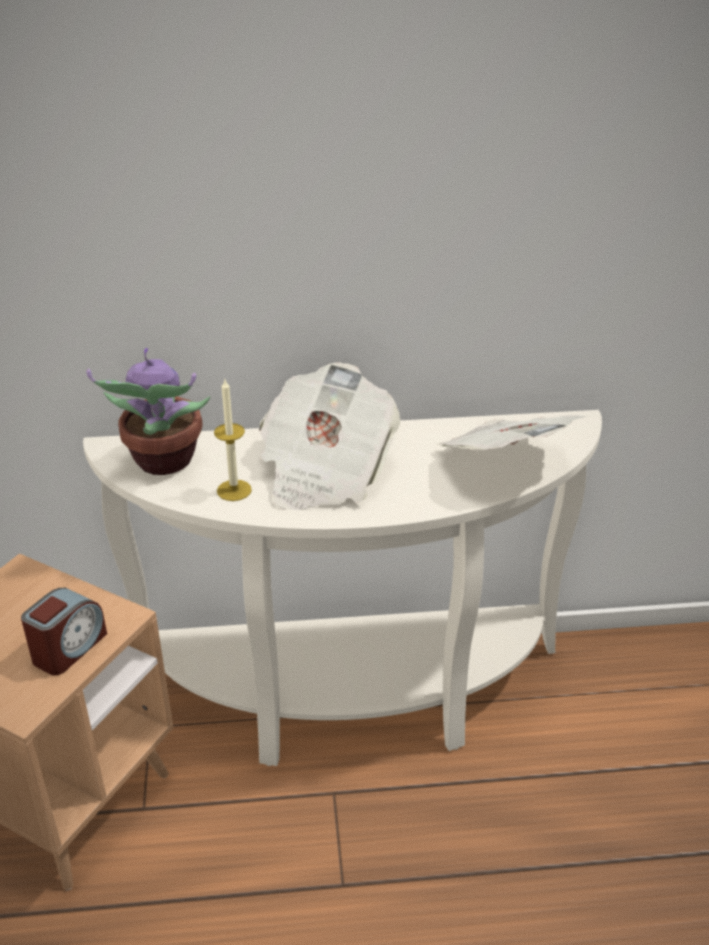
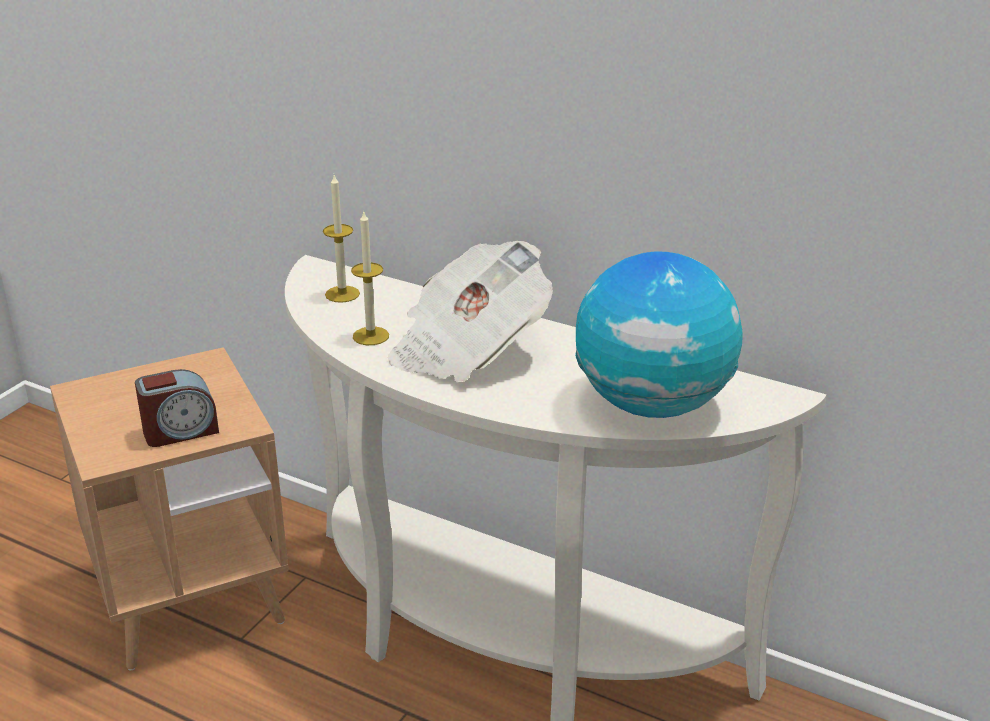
camera: 35 degrees right, 5 degrees down
(163, 462) = (342, 294): potted plant -> candle
(505, 462) = (652, 404): newspaper -> globe

